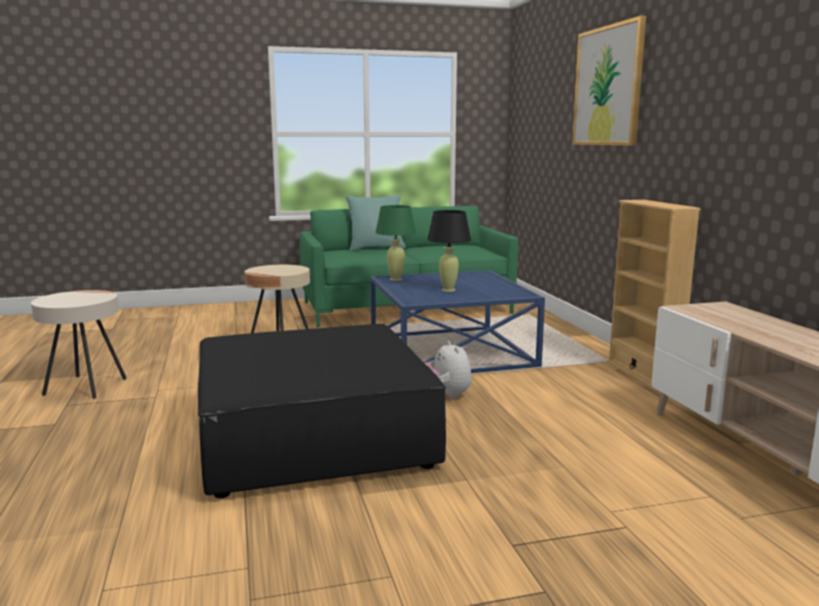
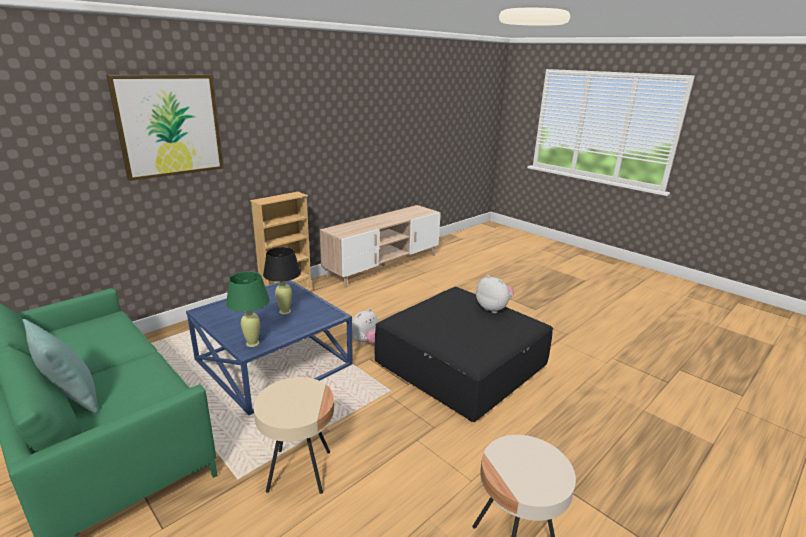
camera: 120 degrees left, 10 degrees up
(315, 378) = (493, 308): none -> plush toy

